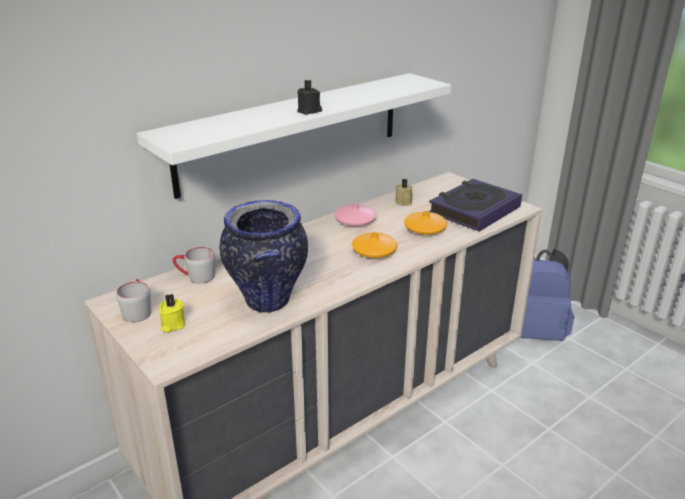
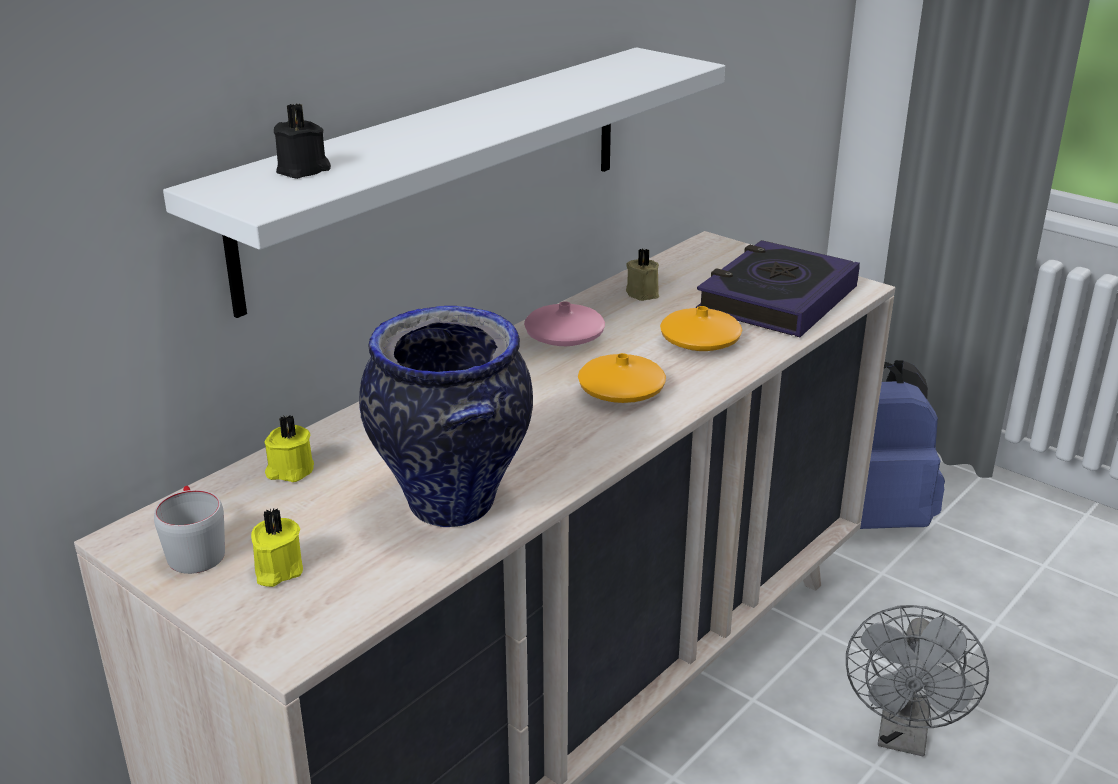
camera: 10 degrees left, 0 degrees up
(195, 276) = (290, 471): grey mug -> yellow candle
(310, 111) = (489, 128): black candle -> black candle (304, 170)
(522, 451) = (904, 736): none -> grey fan

